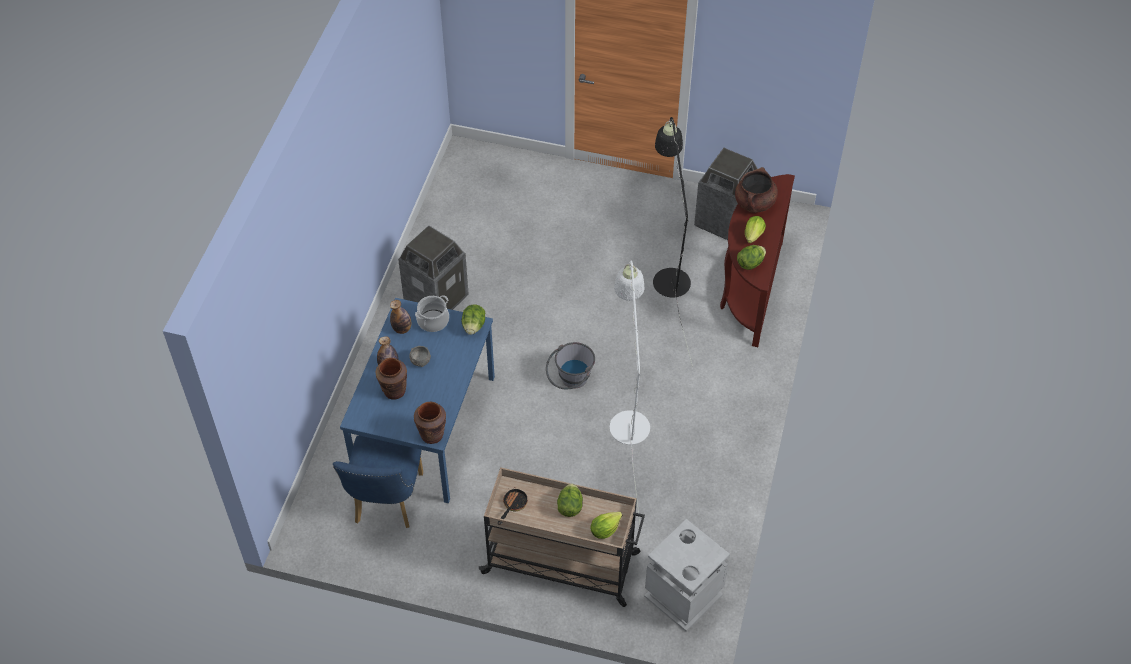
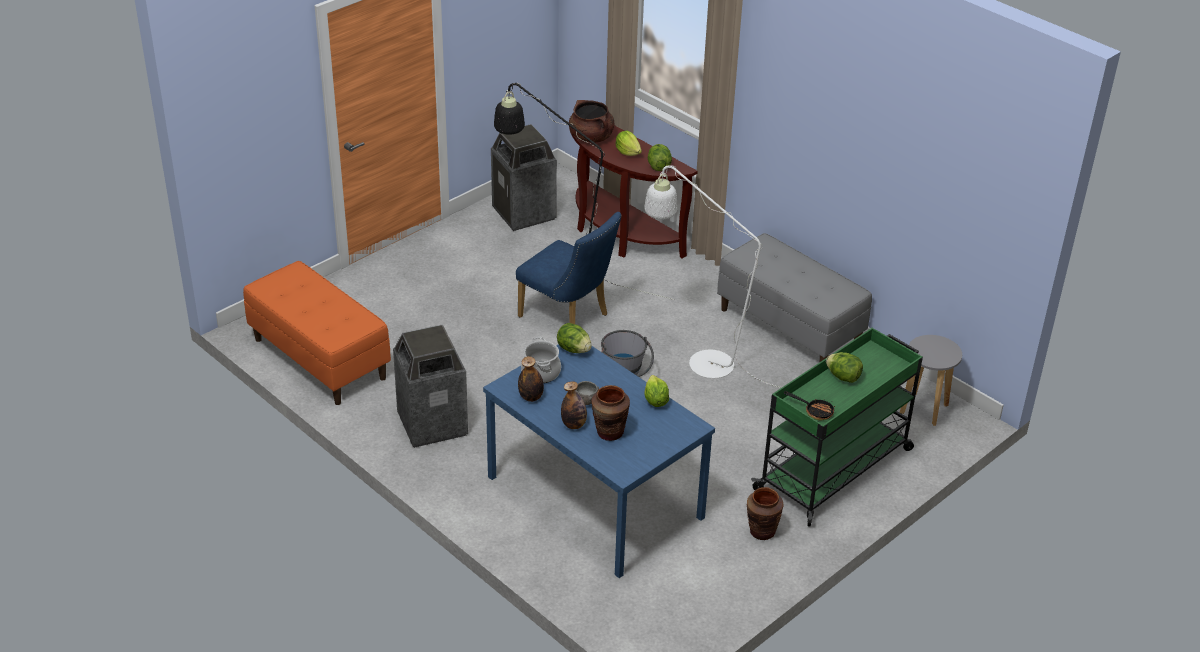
camera: 60 degrees left, 15 degrees down
(386, 503) = (668, 564): blue chair -> blue chair (569, 318)
(432, 435) = (689, 427): brown vase -> brown vase (762, 531)
(458, 202) = (318, 359): none -> orange bench
(513, 505) = (814, 411): frying pan -> frying pan turned 150 degrees clockwise
(562, 563) = (835, 468): beige cart -> green cart
(604, 530) = (885, 366): lettuce -> lettuce (655, 401)
(683, 596) = (924, 409): grey trash can -> grey stool
(719, 458) = (790, 327): none -> grey bench

